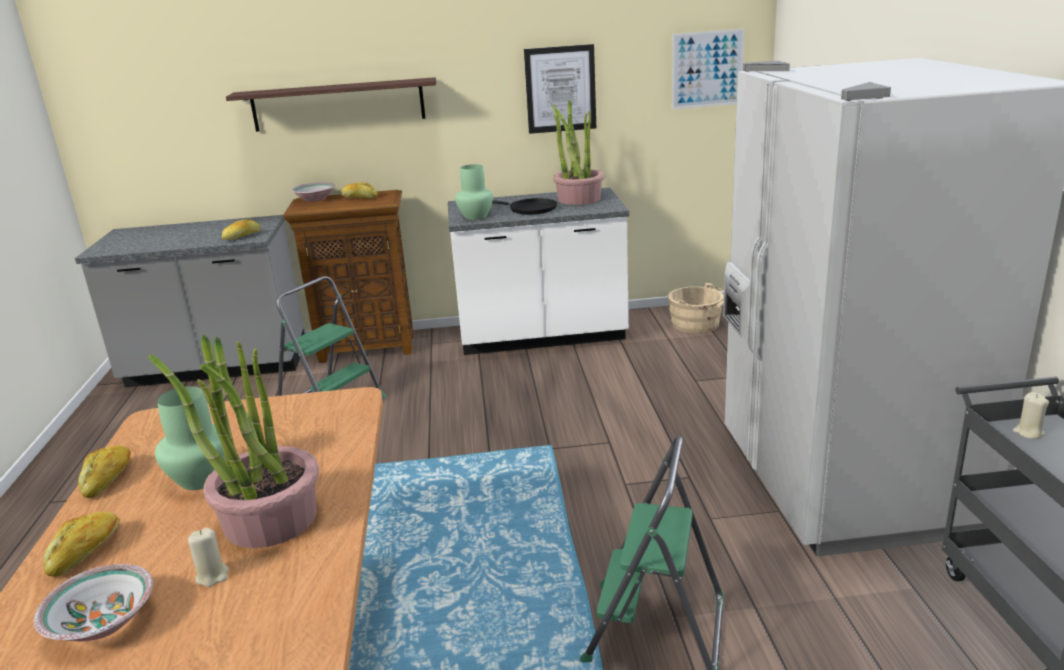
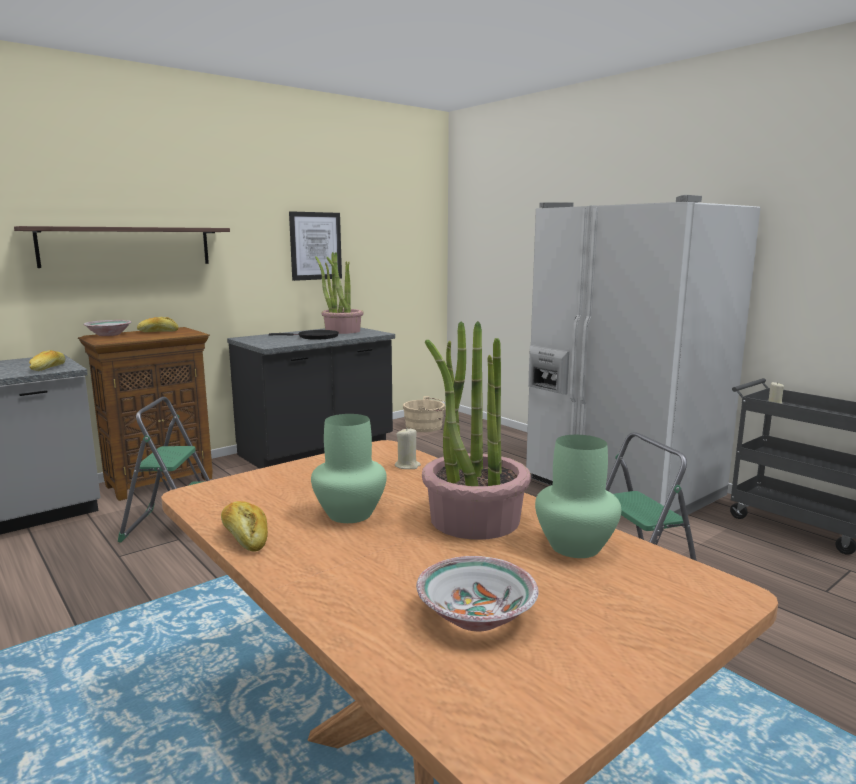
camera: 35 degrees left, 10 degrees down
(86, 552) = (342, 583): bread -> none
(212, 576) = (505, 560): beige candle -> beige candle (407, 466)
(476, 216) = (276, 343): green vase -> green vase (574, 546)
(542, 336) = (317, 450): white counter -> black counter
(707, 69) = (411, 238): picture -> none

